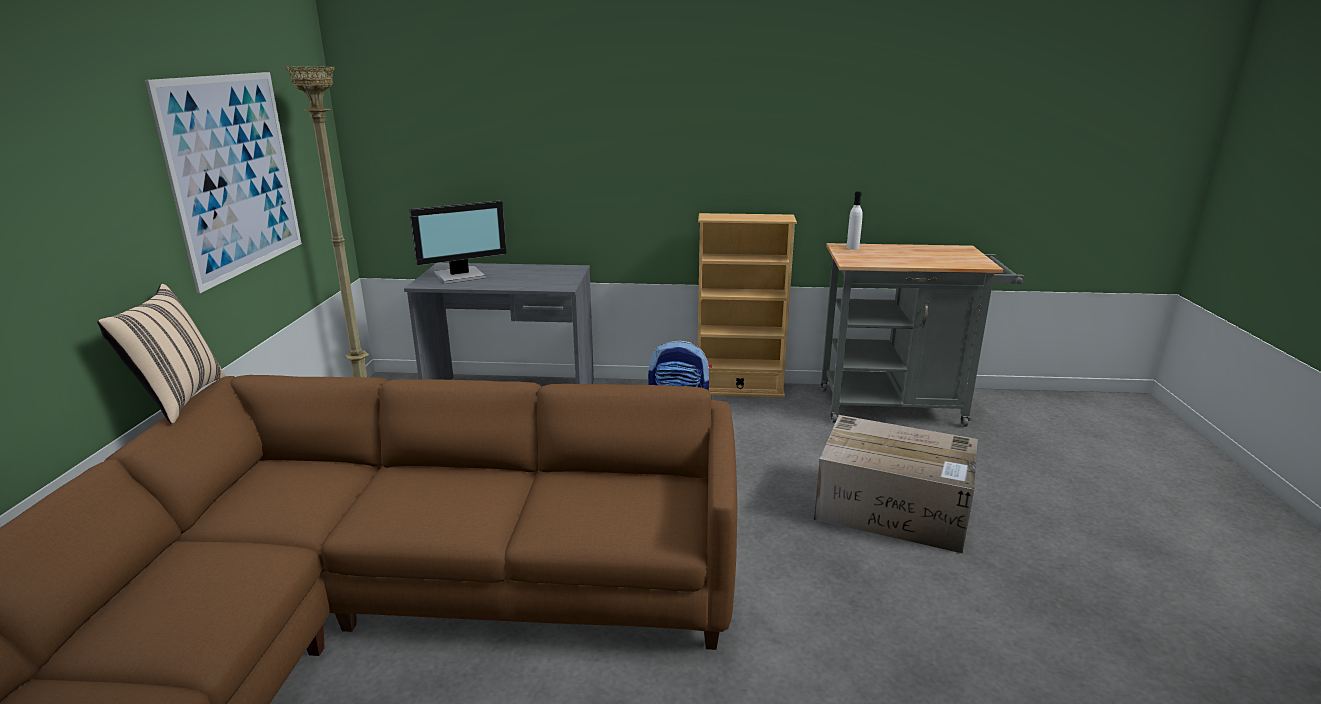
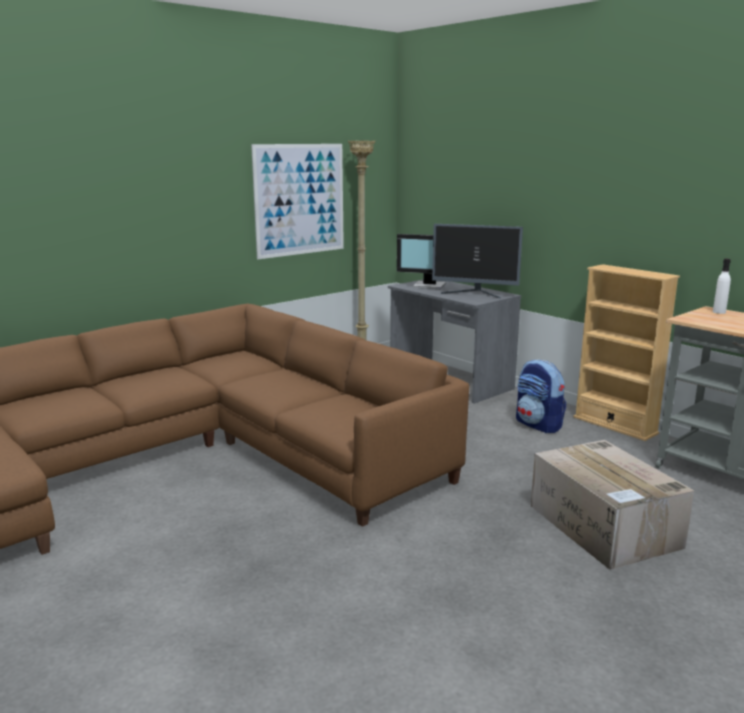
camera: 45 degrees right, 5 degrees down
(178, 399) = (218, 306): beige pillow -> none
(539, 275) = (475, 294): none -> monitor

